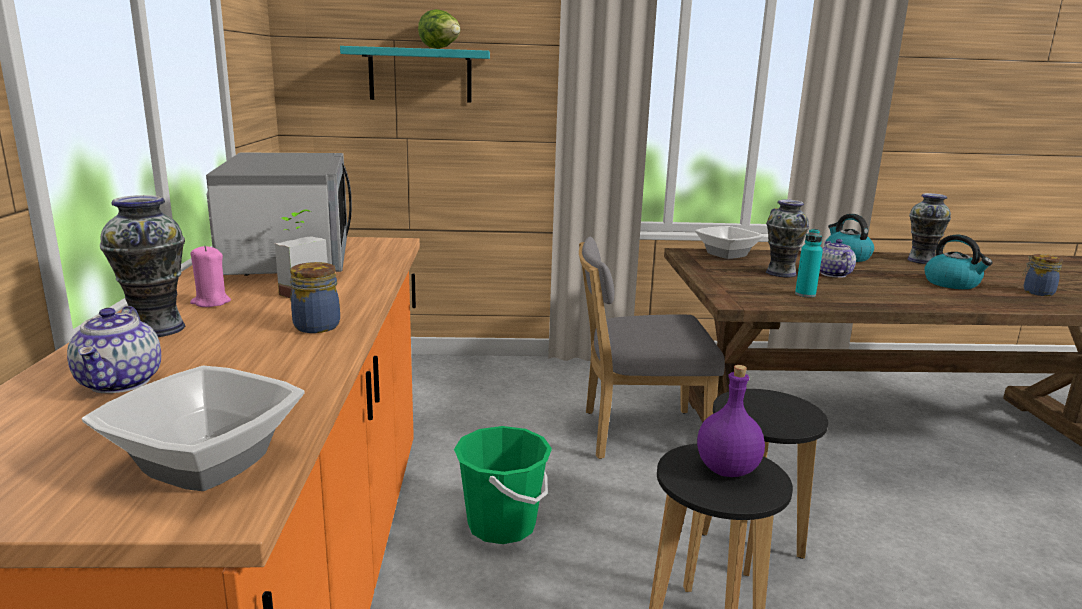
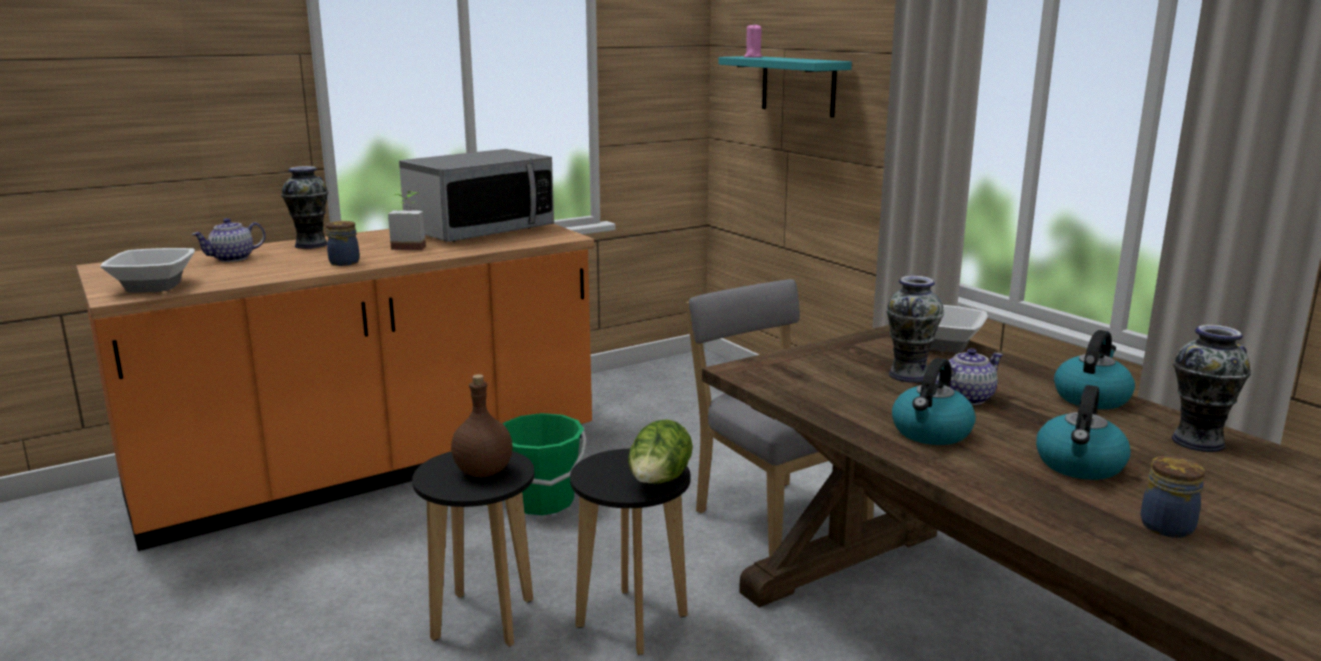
camera: 60 degrees right, 0 degrees up
(211, 302) = (365, 241): pink candle -> pink candle (752, 57)
(441, 48) = (795, 59): lettuce -> lettuce (659, 483)
(728, 470) = (483, 472): purple bottle -> brown bottle
(805, 294) = (831, 393): turquoise bottle -> none
(892, 294) = (931, 433): none -> kettle

